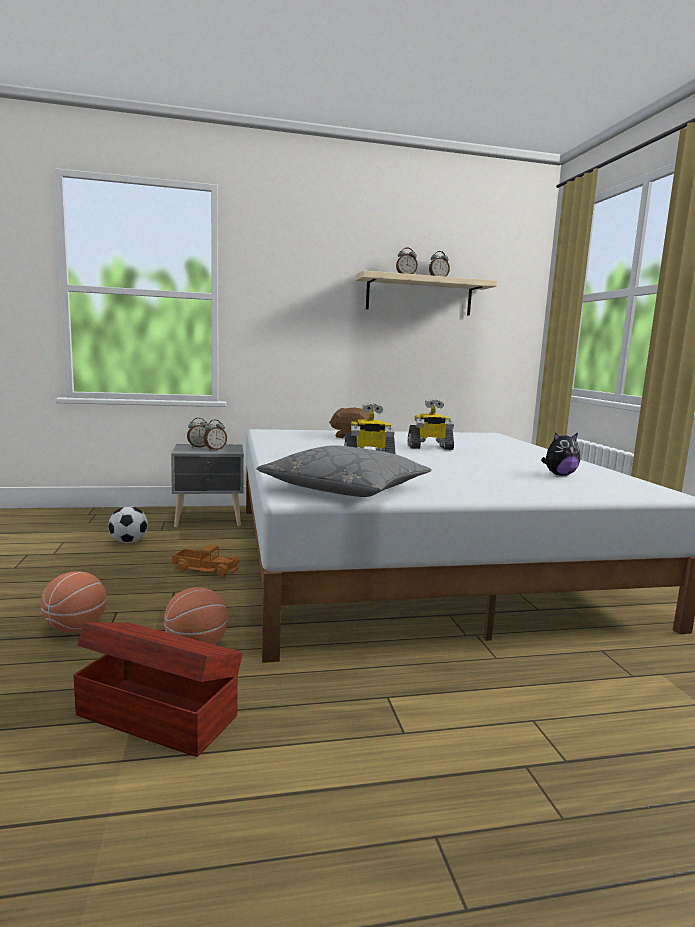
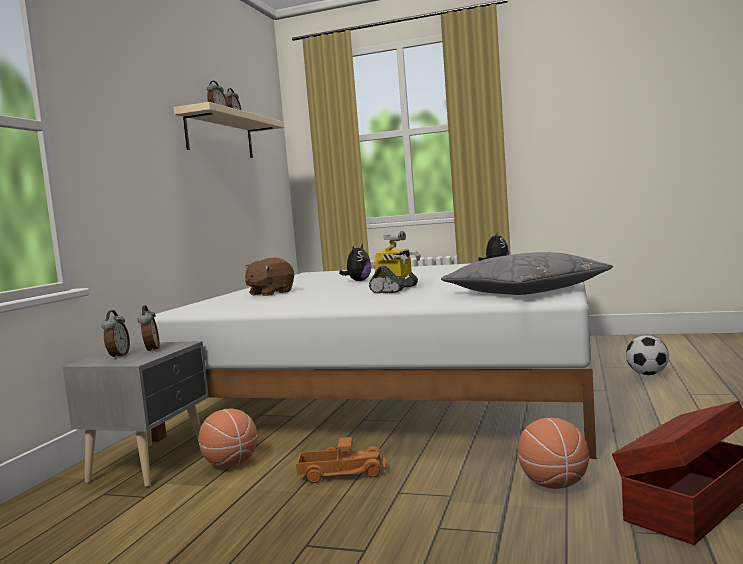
camera: 60 degrees left, 5 degrees down
(75, 628) = (475, 554): basketball -> basketball (231, 464)
(128, 542) = (169, 521): football -> football (647, 374)
(206, 569) = (341, 472): toy truck -> toy truck turned 45 degrees clockwise
(429, 447) = (358, 281): toy robot -> plush toy

